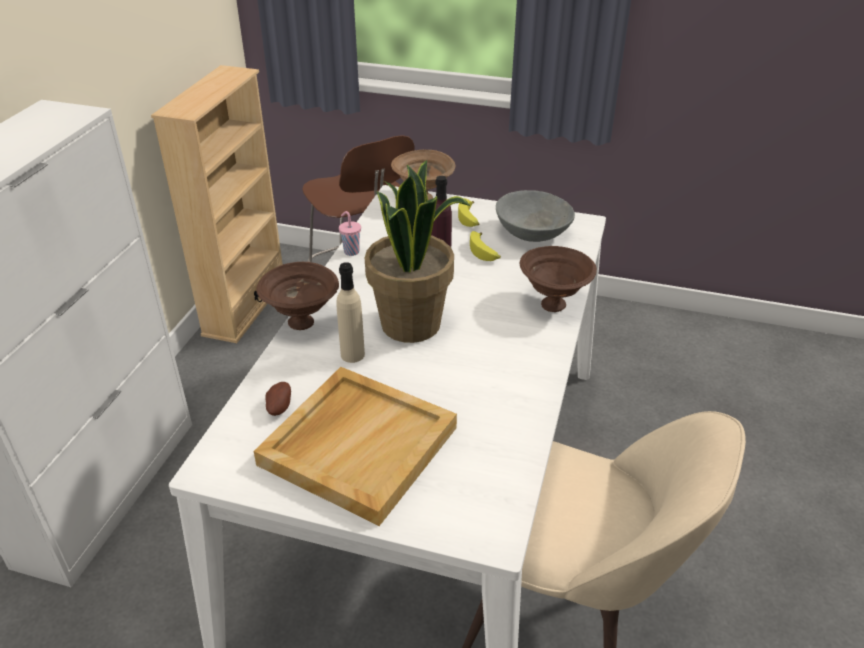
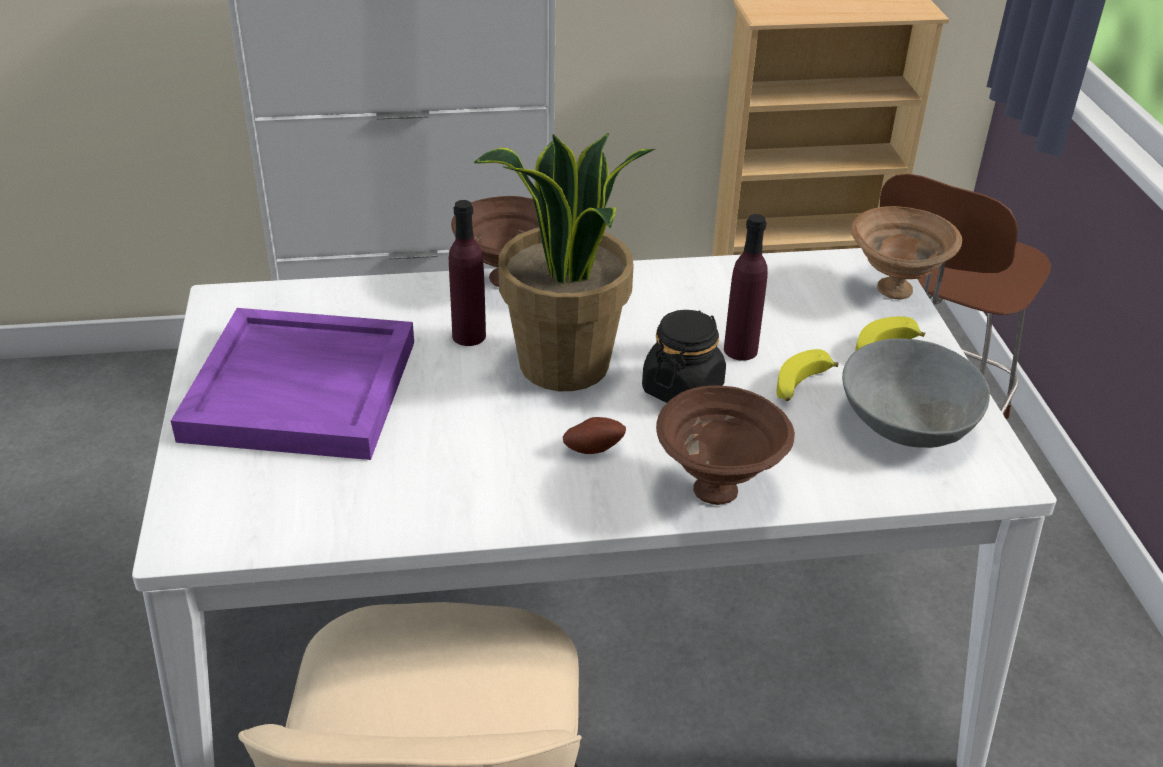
camera: 65 degrees right, 0 degrees up
(278, 407) = (341, 312): potato -> potato (593, 447)
(351, 251) = (693, 269): pink cup -> none
(352, 354) = (469, 336): beige bottle -> purple bottle
(358, 444) = (304, 388): beige tray -> purple tray
(462, 289) = (682, 389): none -> black jar

